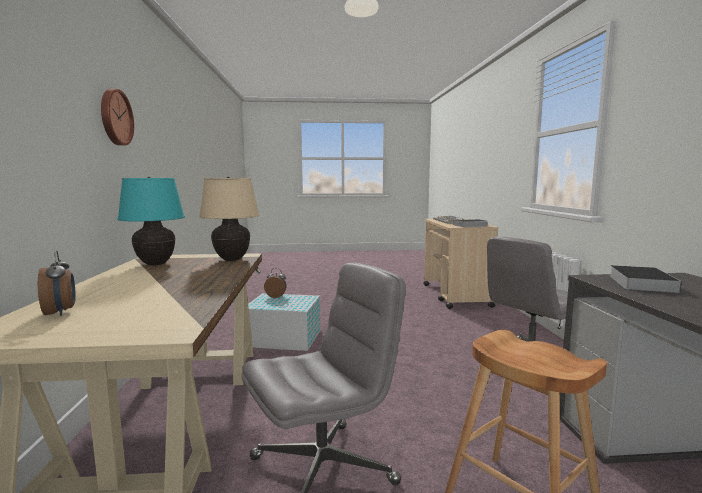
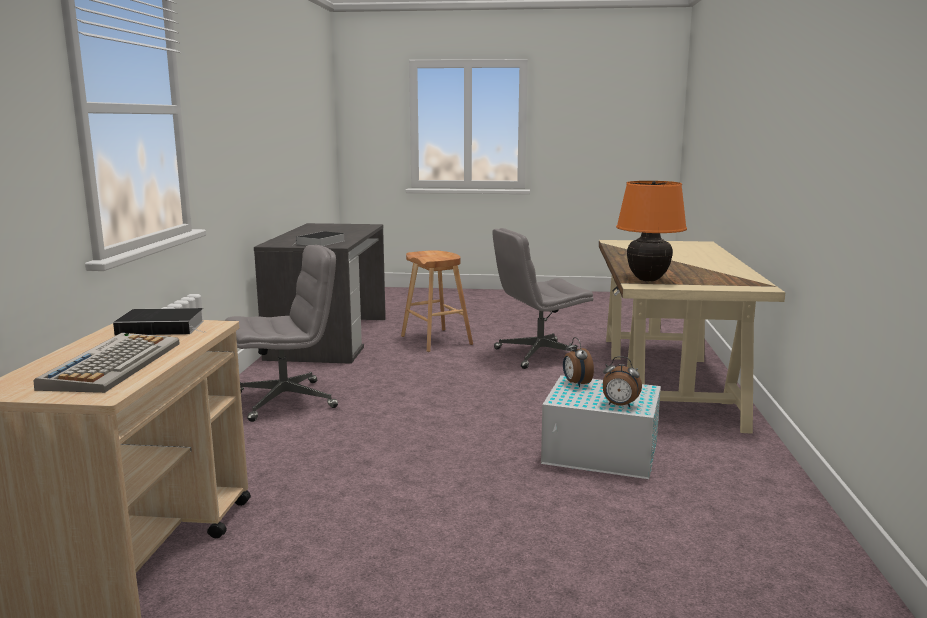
camera: 170 degrees left, 5 degrees up
(60, 312) = (694, 249): alarm clock -> alarm clock (576, 383)
(115, 117) = (800, 110): wall clock -> none
(156, 264) = (726, 277): turquoise table lamp -> none
(232, 259) = (648, 279): beige table lamp -> orange table lamp

